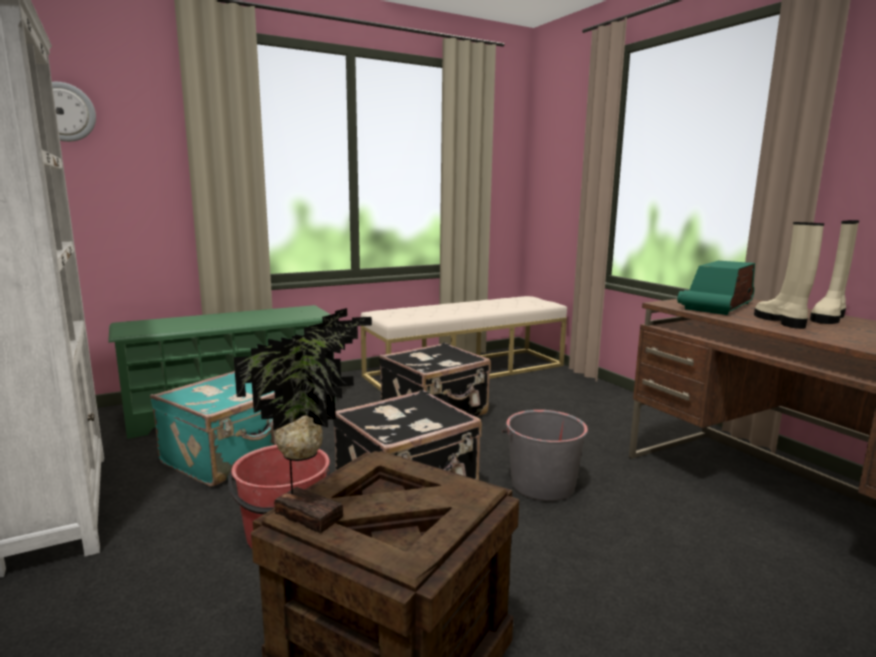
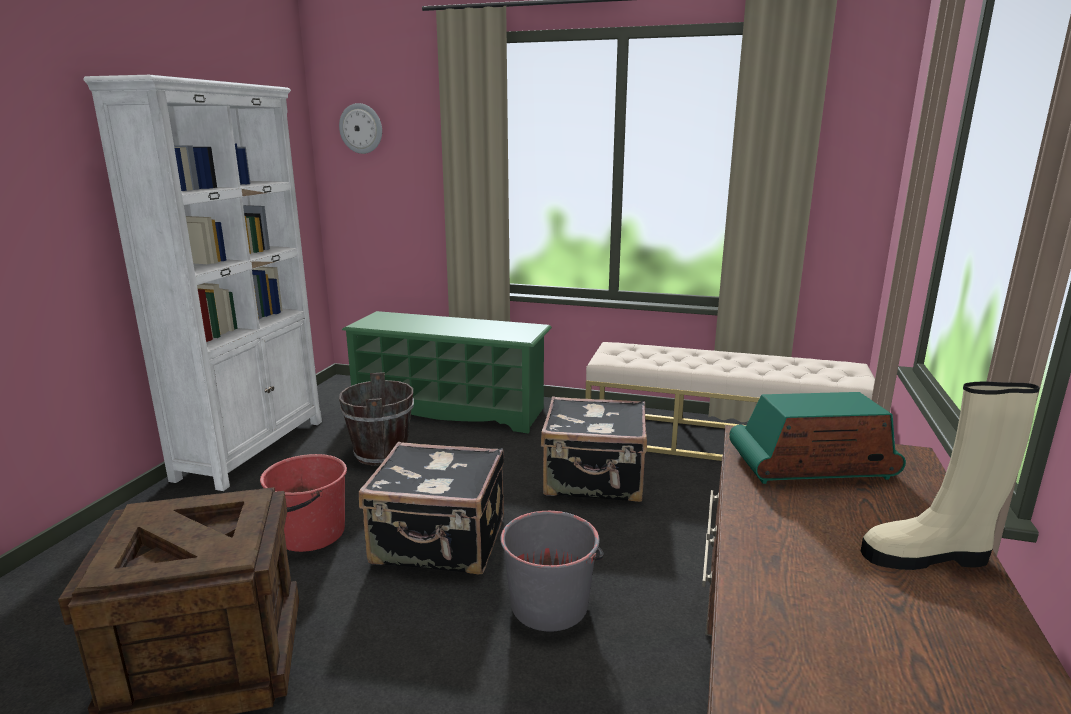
camera: 45 degrees right, 5 degrees up
(231, 457) = (382, 454): turquoise suitcase -> brown bucket
(310, 513) = (143, 514): potted plant -> none
(781, 321) = (804, 526): beige boot -> none

